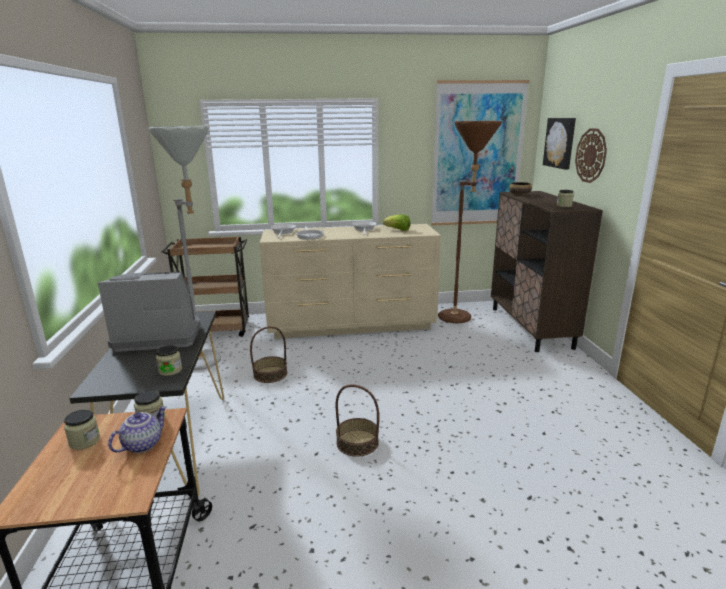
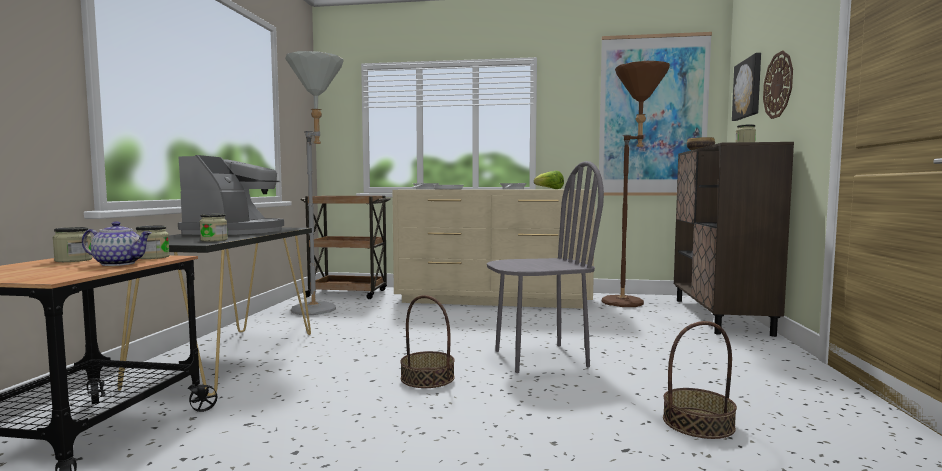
camera: 15 degrees right, 15 degrees down
(142, 444) = (119, 263): teapot -> teapot turned 45 degrees clockwise
(158, 335) = (236, 231): coffee machine -> coffee machine turned 90 degrees clockwise
(270, 374) = (375, 323): basket -> basket (698, 423)
(428, 403) = (540, 358): none -> grey chair

